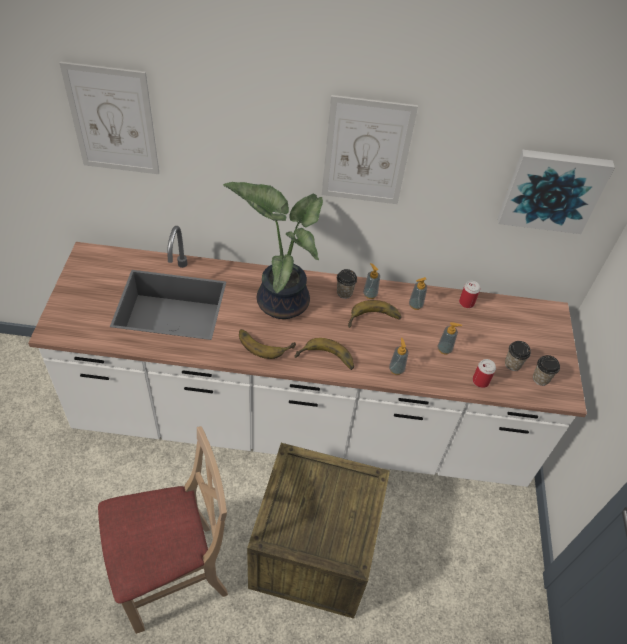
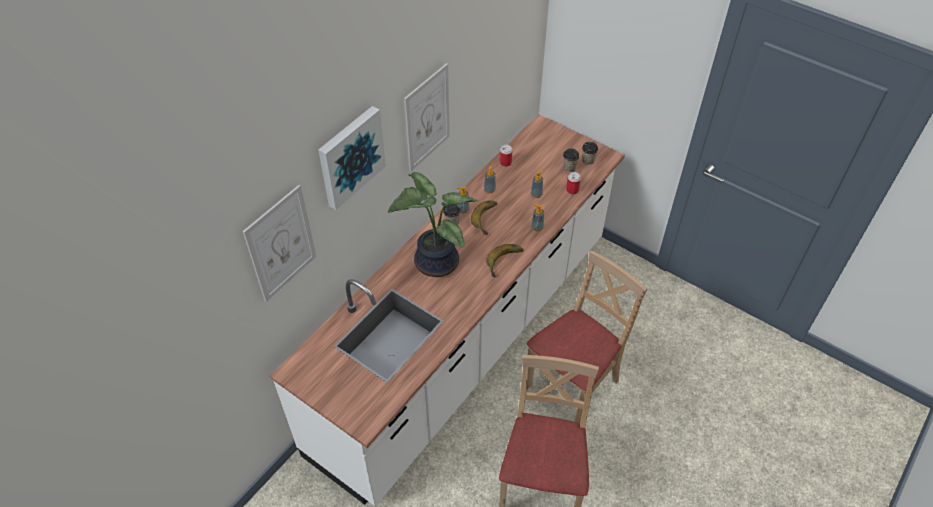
camera: 55 degrees left, 0 degrees up
(265, 342) = (467, 289): banana -> none
(313, 551) = (573, 385): crate -> beige chair
(552, 190) = (514, 53): picture -> picture (350, 156)

